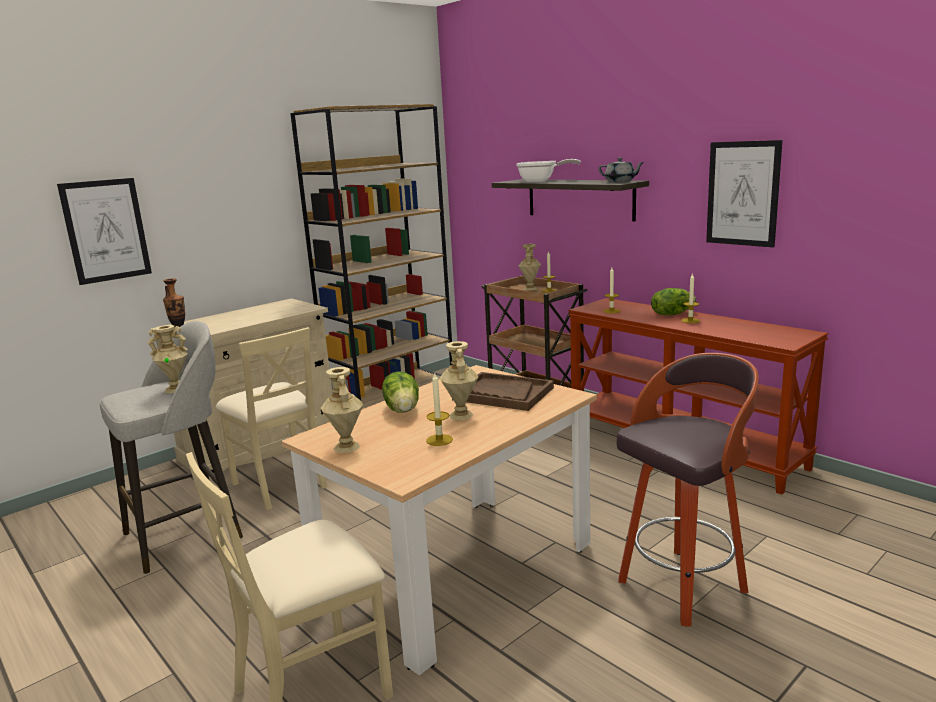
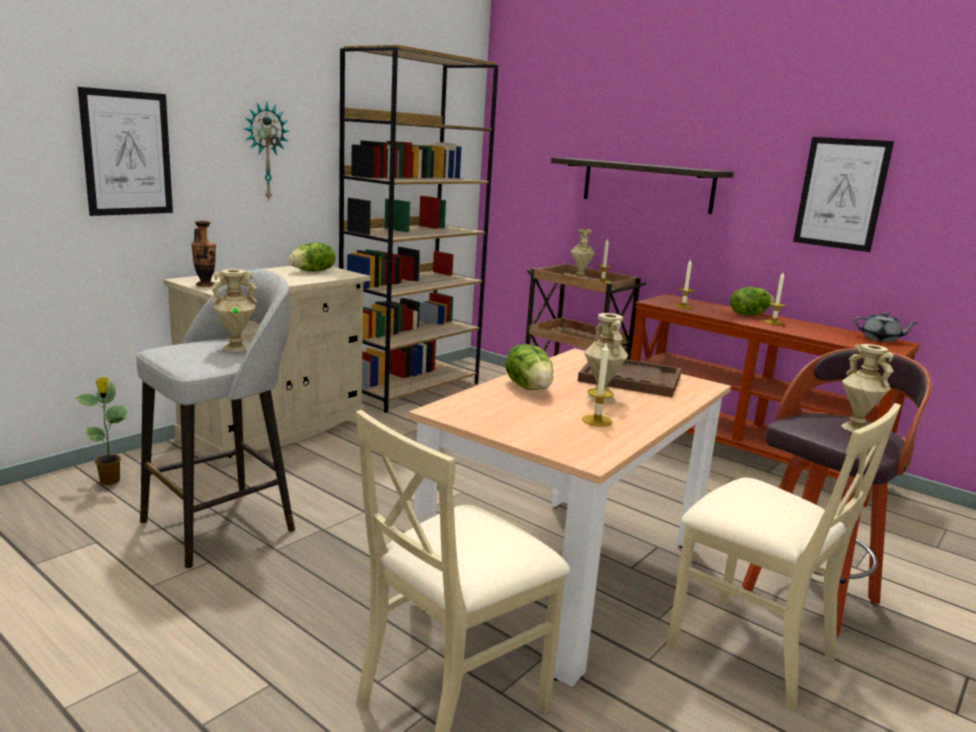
camera: 10 degrees left, 0 degrees up
(113, 499) = (110, 481): none -> potted plant
(230, 211) = (265, 152): none -> wall clock
(280, 308) = (313, 271): none -> lettuce
(280, 484) = (316, 473): beige chair -> beige chair (749, 648)
(346, 447) = (493, 422): beige vase -> beige vase (855, 428)
(541, 181) = (608, 161): frying pan -> none
(620, 181) = (704, 169): grey teapot -> grey teapot (881, 339)

